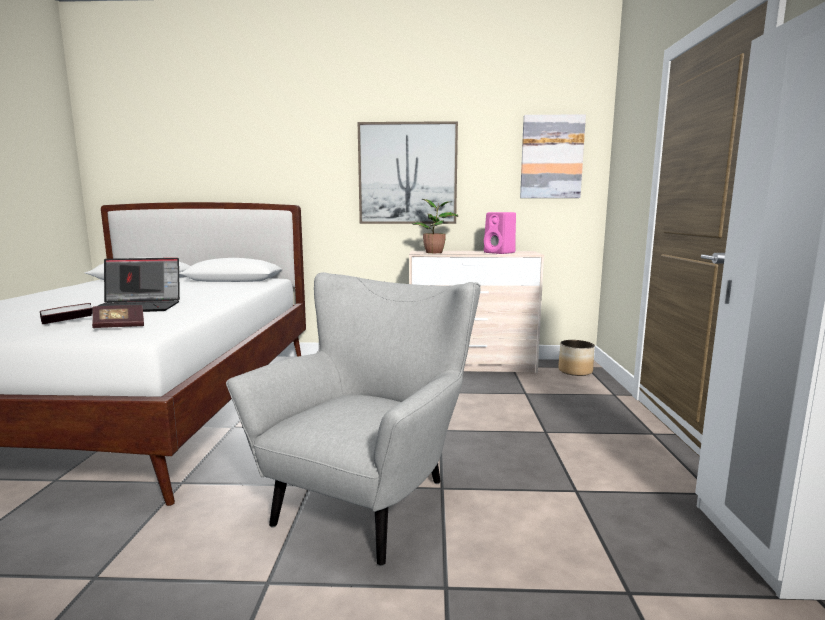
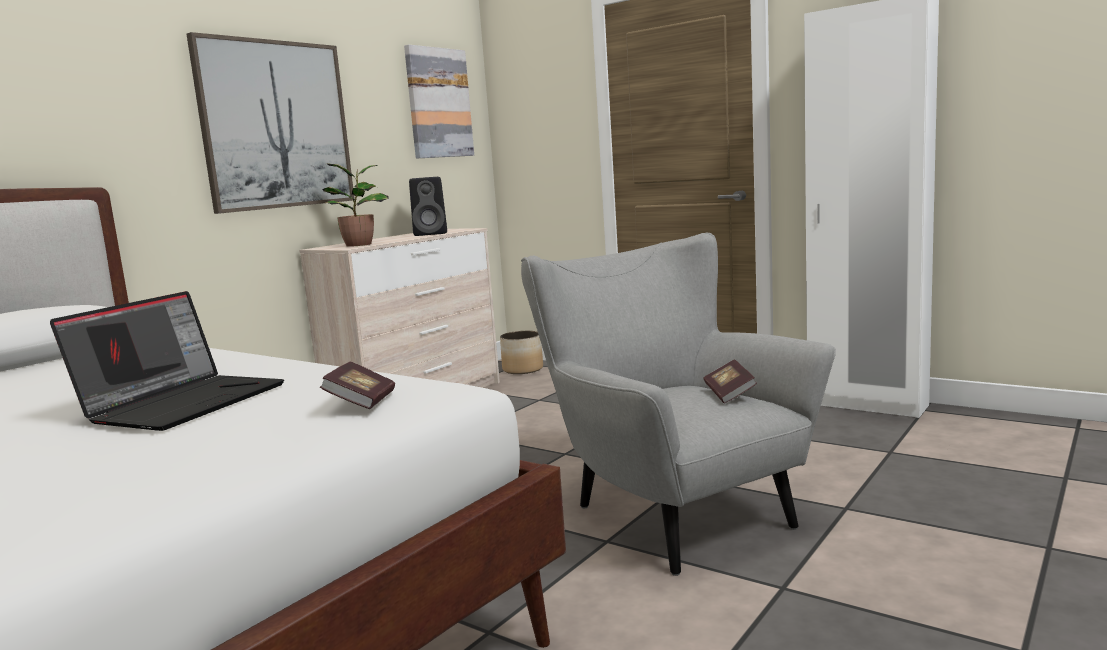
camera: 55 degrees left, 0 degrees up
(68, 323) = (239, 437): book -> book (729, 394)
(500, 253) = (432, 233): pink speaker -> black speaker

